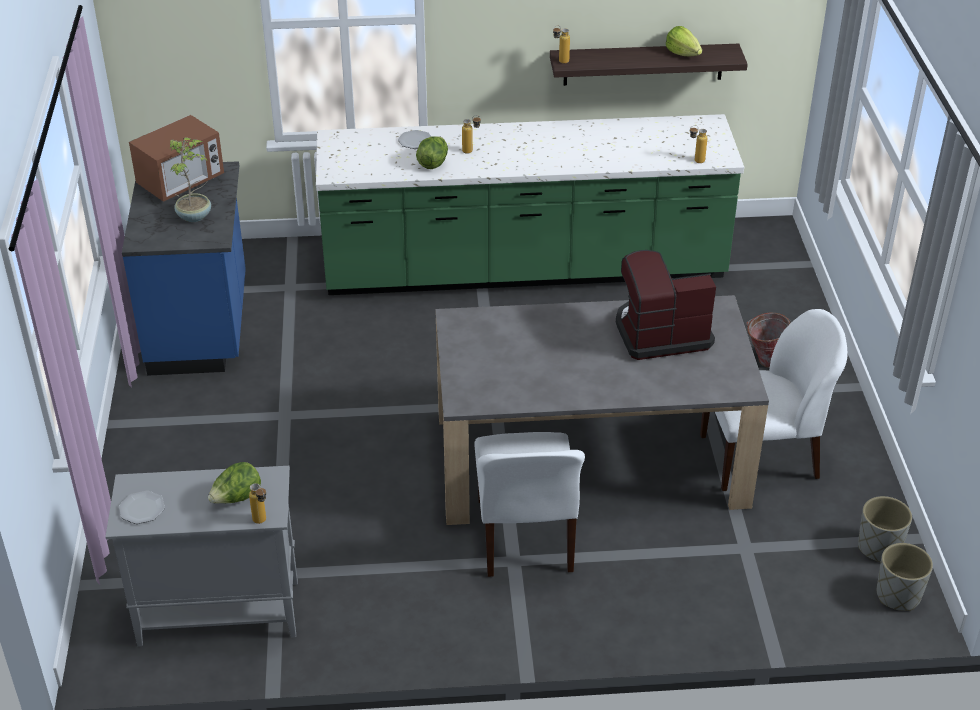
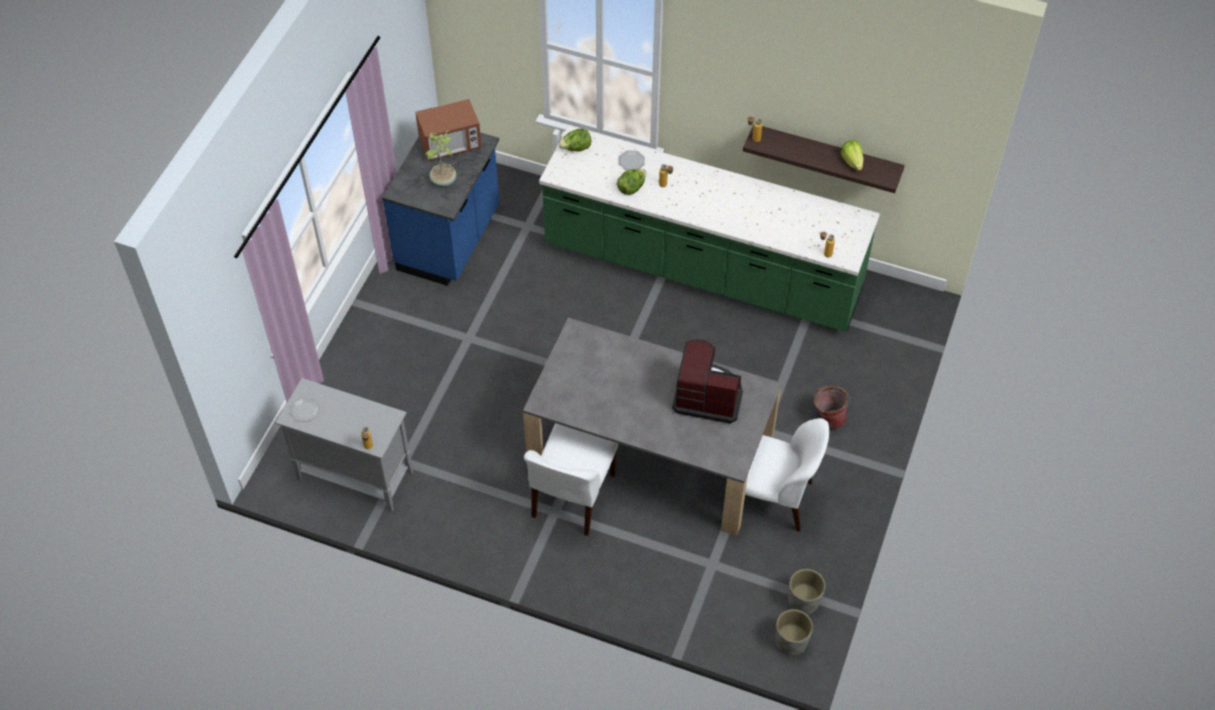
camera: 25 degrees right, 15 degrees up
(237, 498) = (363, 424): lettuce -> lettuce (576, 148)

